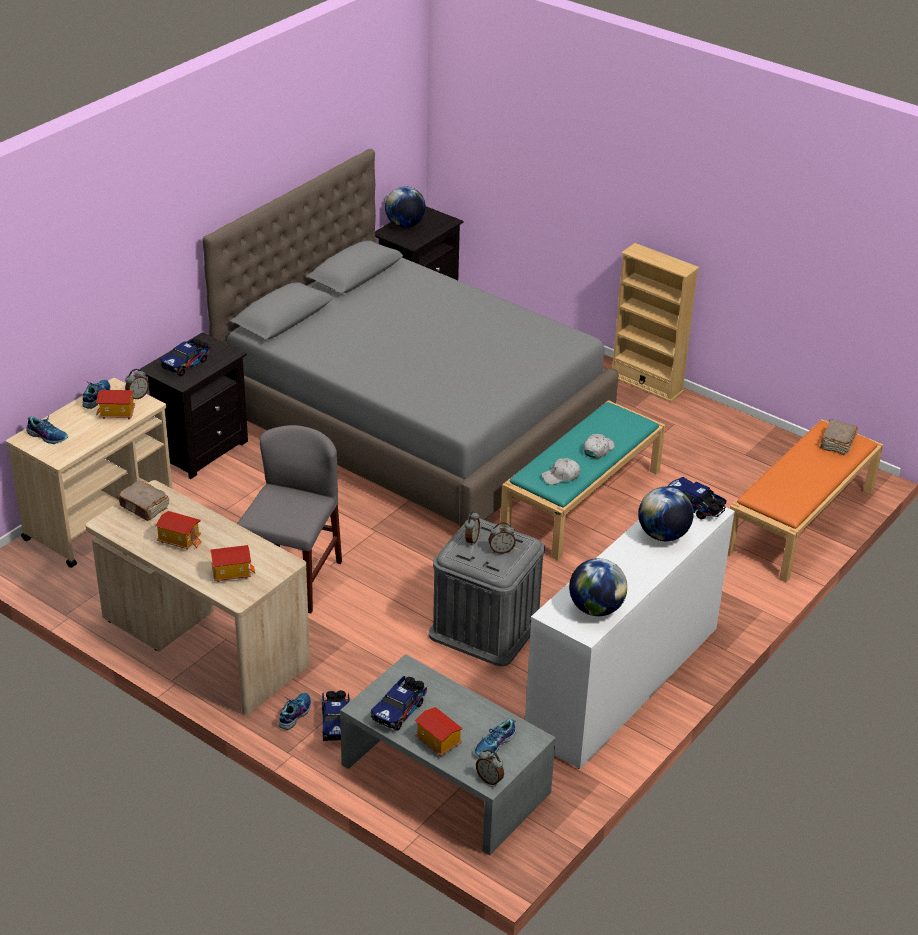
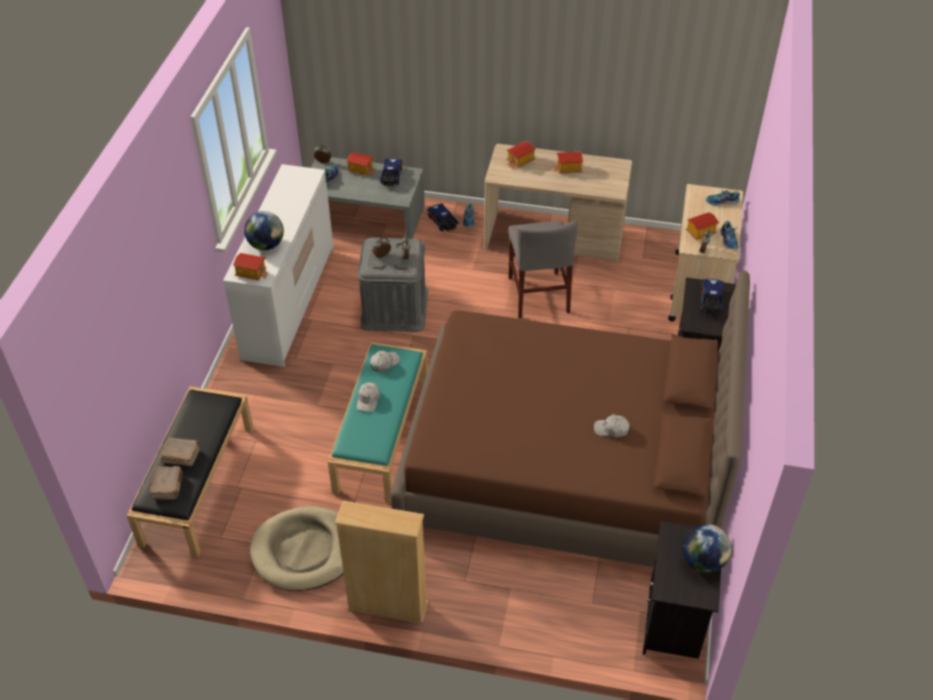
camera: 155 degrees right, 10 degrees up
(144, 507) = (610, 180): brown book -> brown book (180, 456)
(396, 306) = (611, 429): none -> white cap
(414, 421) = (564, 465): grey bed -> brown bed
(596, 609) = (289, 185): globe -> none
(695, 507) = (251, 273): toy truck -> toy house
(705, 438) = (305, 551): none -> beige dog bed
(800, 522) = (198, 483): orange bench -> black bench

